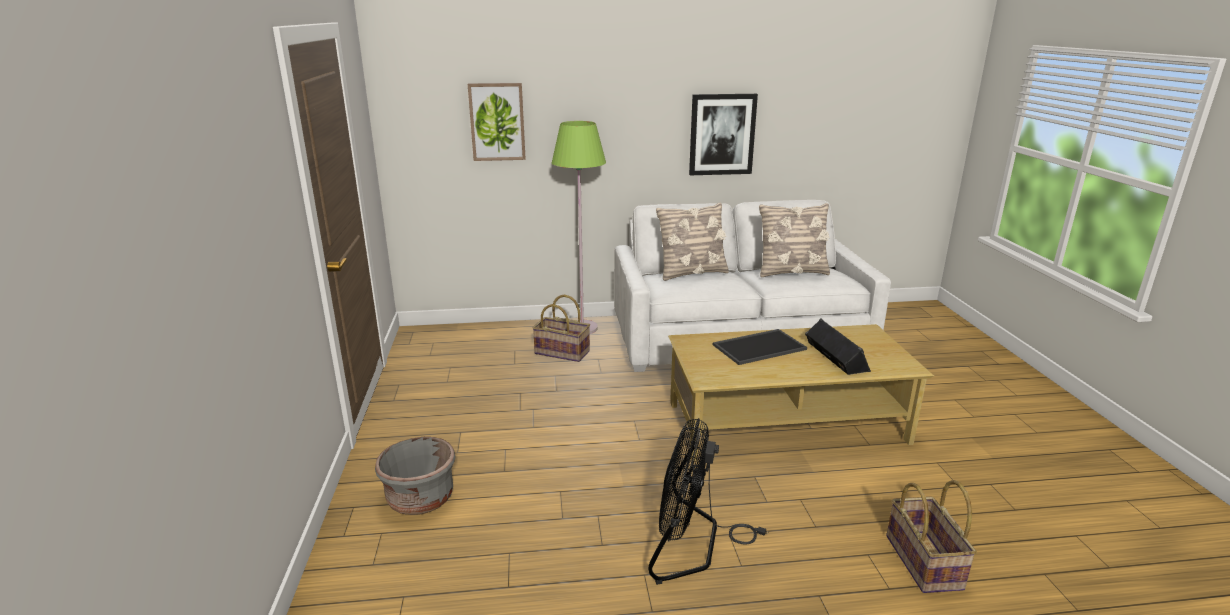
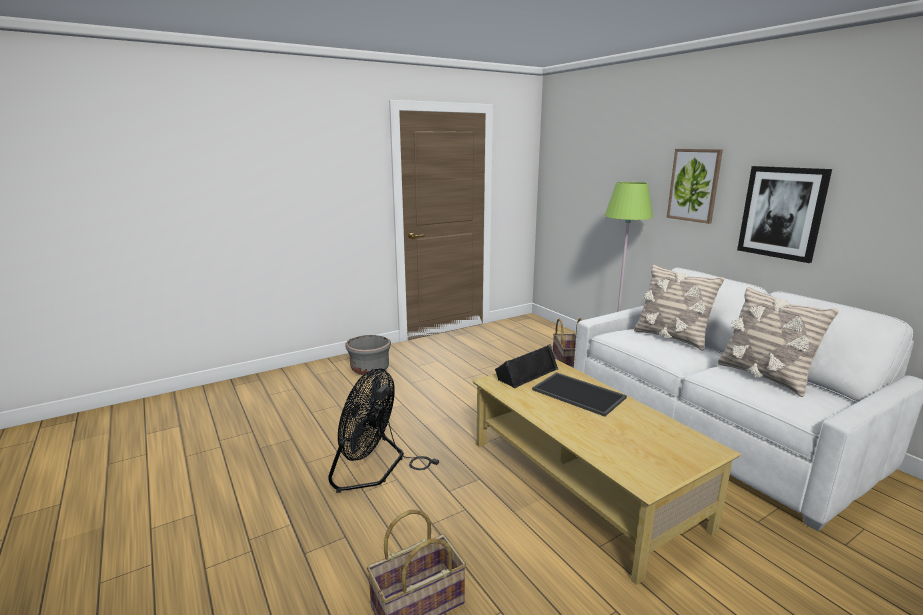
camera: 65 degrees right, 5 degrees down
(497, 122) = (598, 179): picture -> picture (694, 185)
(694, 540) = (381, 465): black fan -> black fan turned 60 degrees counterclockwise
(834, 357) = (608, 433): black speaker -> black speaker (526, 373)

